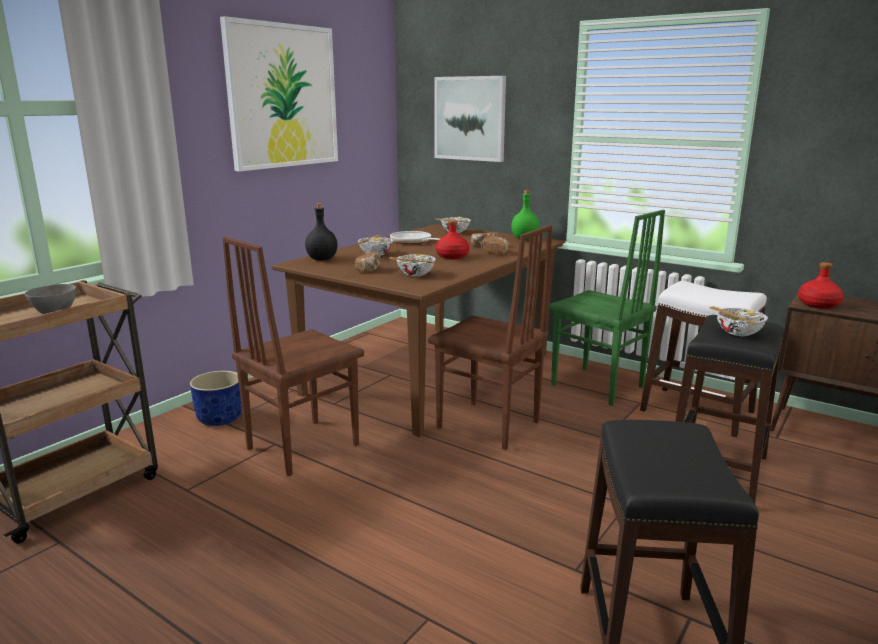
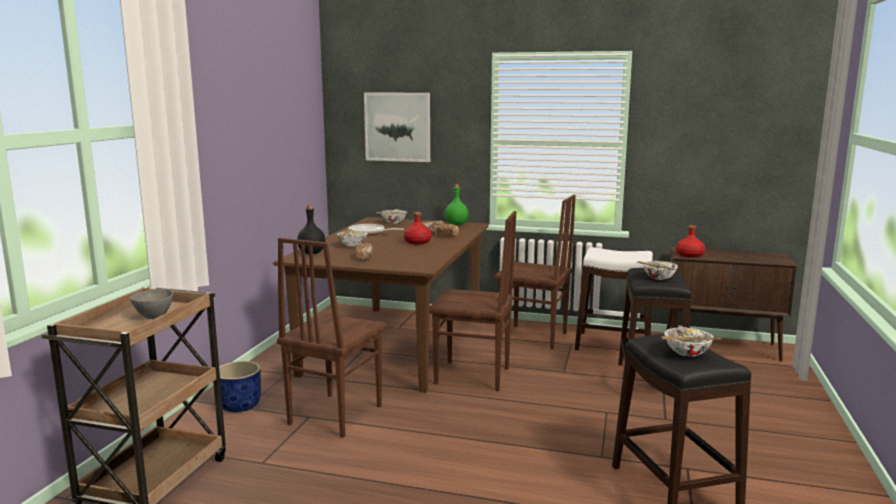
camera: 20 degrees left, 5 degrees down
(283, 96) = (254, 113): picture -> none
(415, 274) = (407, 258): bowl -> bowl (687, 353)
(597, 386) = (533, 337): green chair -> brown chair

